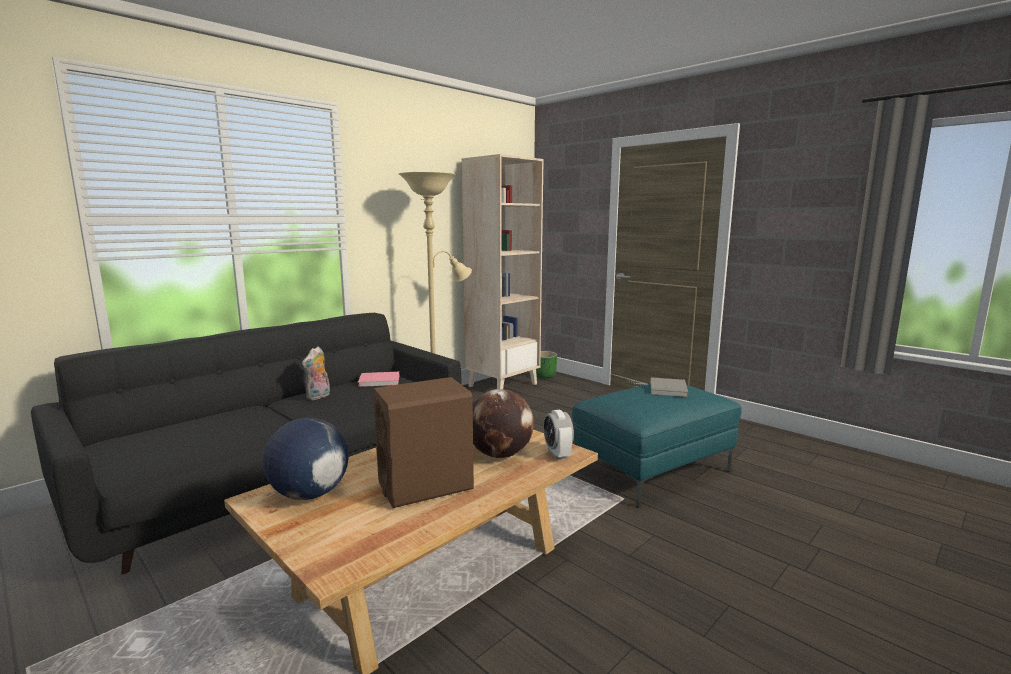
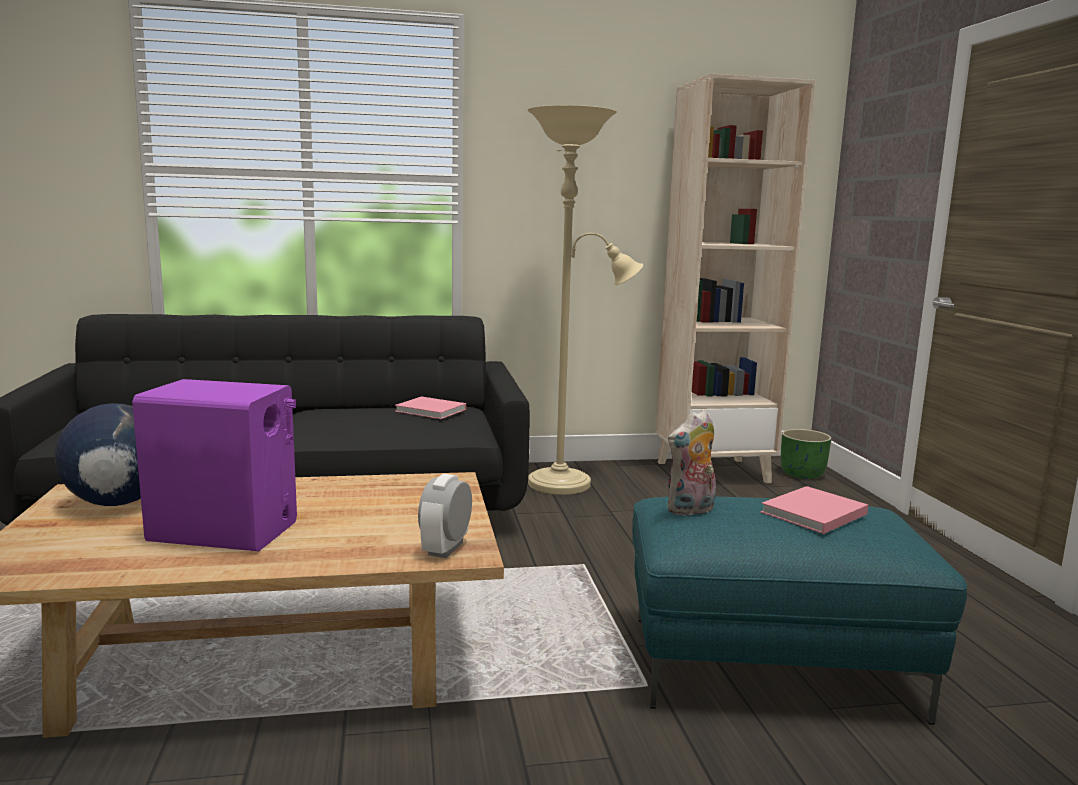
camera: 35 degrees right, 0 degrees up
(318, 397) = (337, 413): plush toy -> plush toy (691, 510)
(425, 486) = (225, 531): brown speaker -> purple speaker
(500, 454) = (375, 526): globe -> none
(668, 389) = (812, 514): grey book -> pink book

